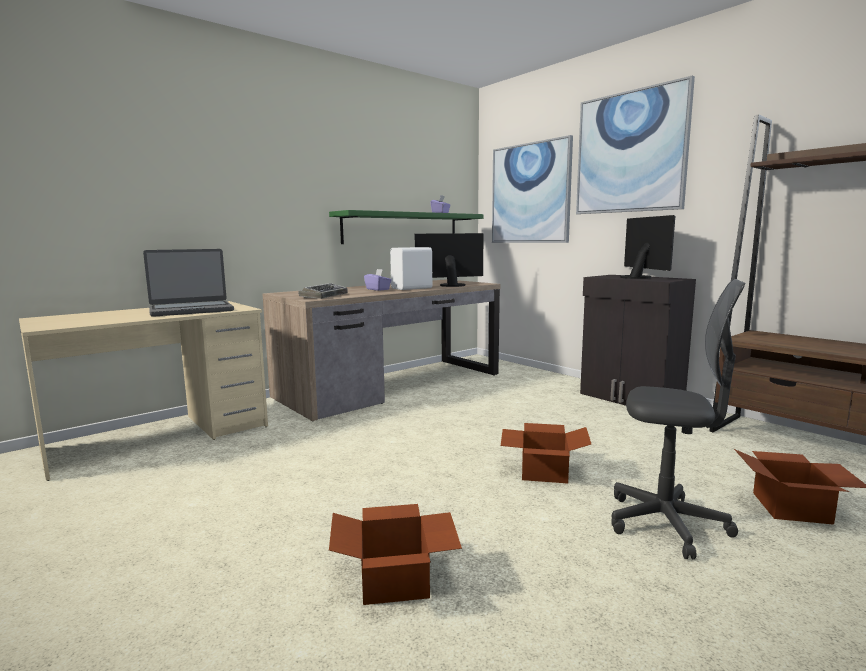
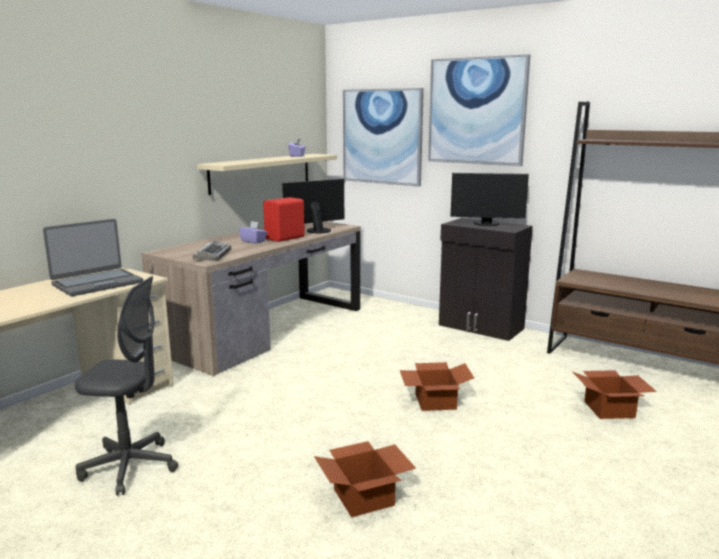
camera: 15 degrees left, 5 degrees up
(402, 228) = (261, 172): green shelf -> beige shelf
(413, 288) = (286, 238): white speaker -> red speaker
(638, 277) = (486, 224): monitor -> monitor turned 120 degrees clockwise
(666, 524) = (532, 432): grey office chair -> grey office chair (130, 467)

